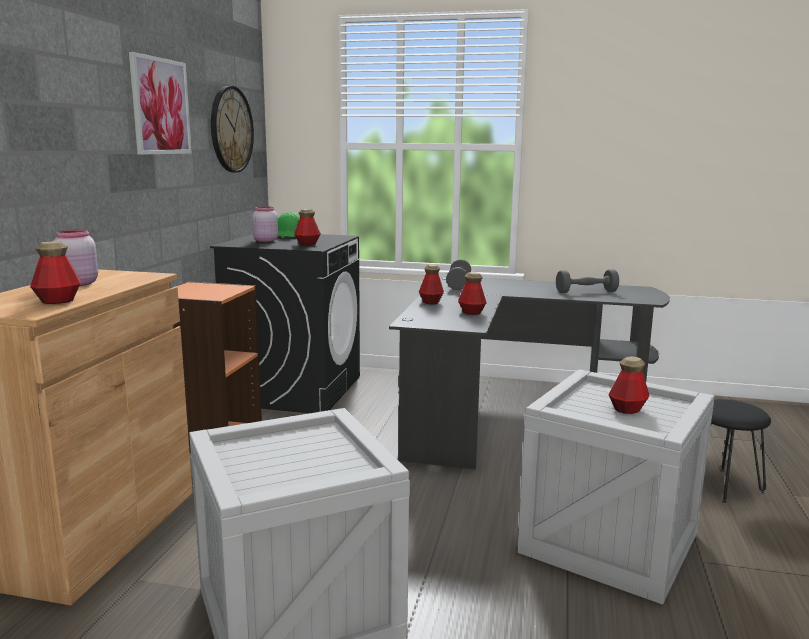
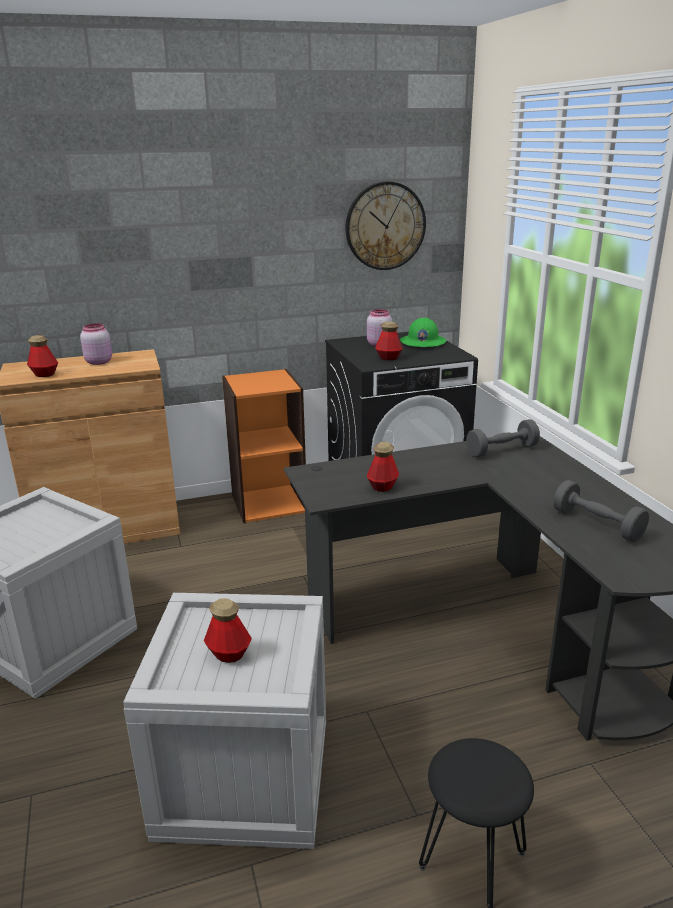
camera: 60 degrees right, 10 degrees up
(160, 106) = (261, 215): picture -> none
(431, 302) = (398, 459): bottle -> none

